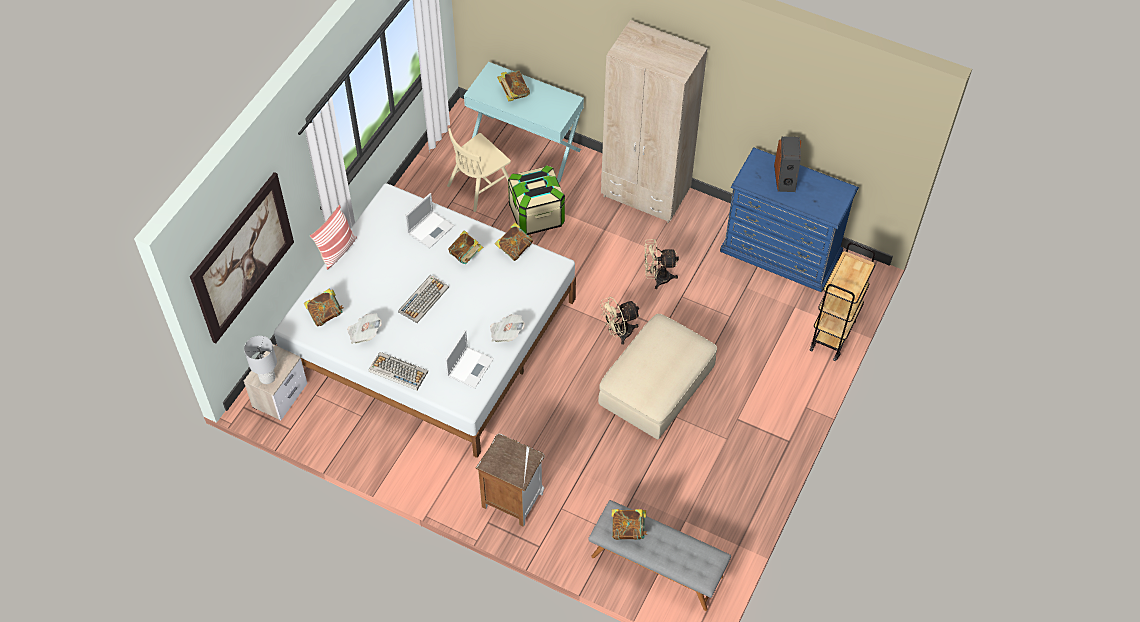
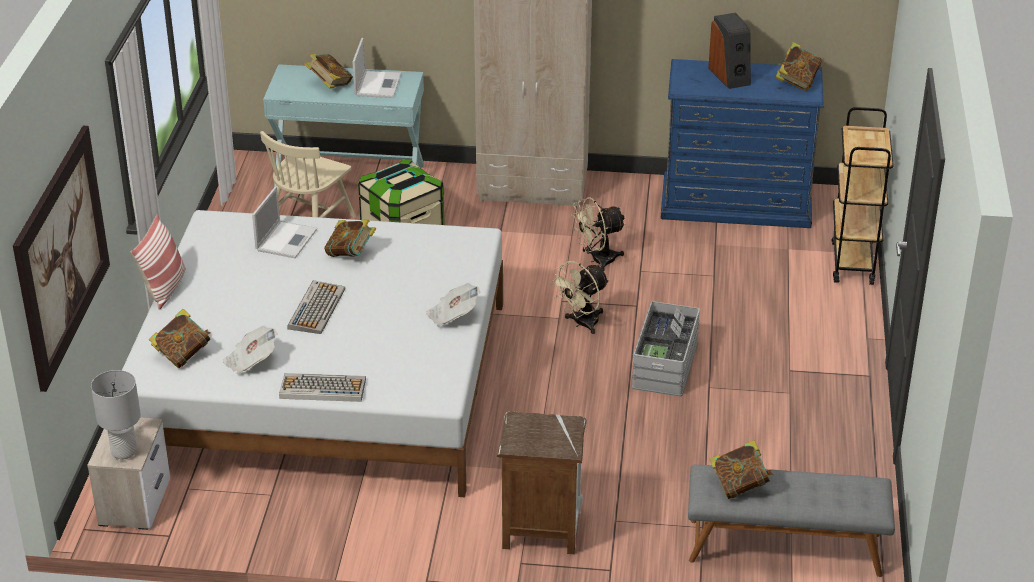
camera: 20 degrees left, 20 degrees down
(470, 367) = (423, 360): laptop -> laptop (377, 84)
(514, 249) = (413, 234): book -> book (797, 82)
(656, 386) = (664, 364): beige ottoman -> grey storage box

